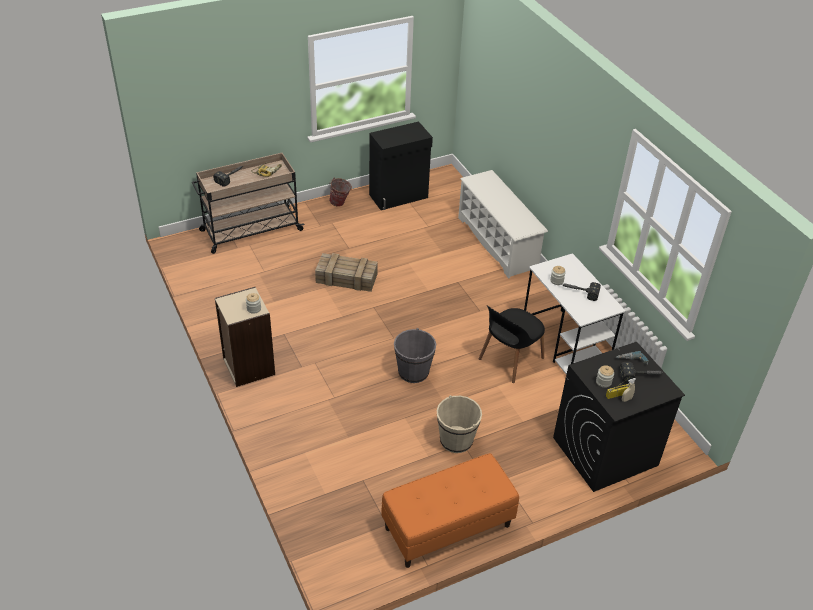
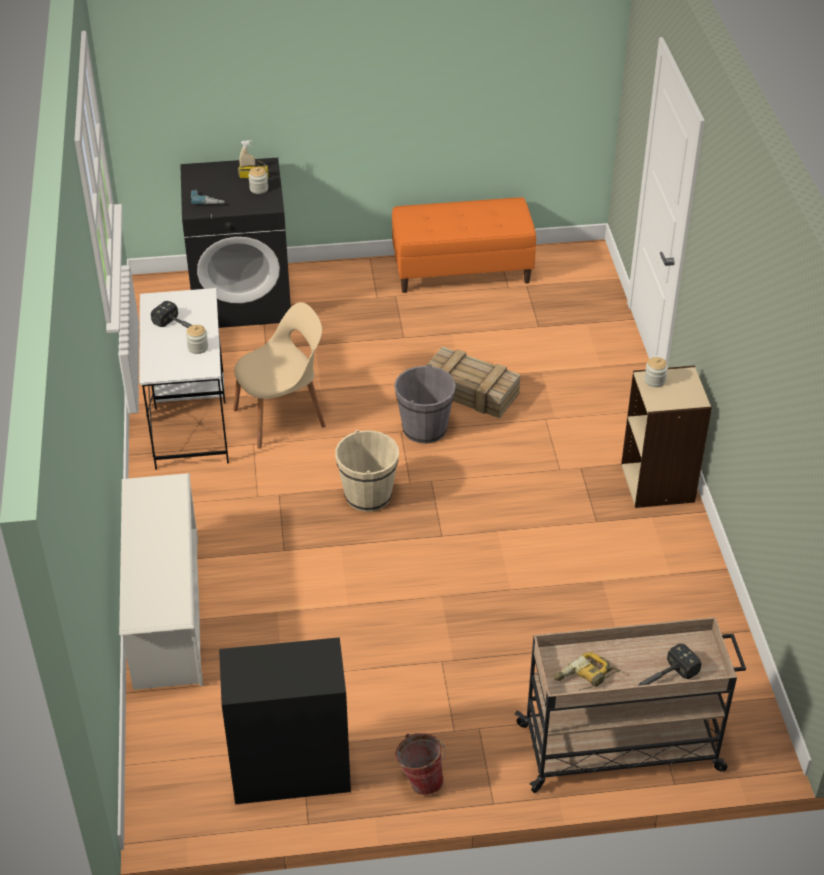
camera: 160 degrees left, 0 degrees up
(345, 278) = (469, 598): crate -> crate (471, 391)
(456, 440) = (409, 342): beige bucket -> beige bucket (368, 495)
(510, 359) = (282, 417): black chair -> beige chair
(642, 376) = (210, 186): hammer -> none

